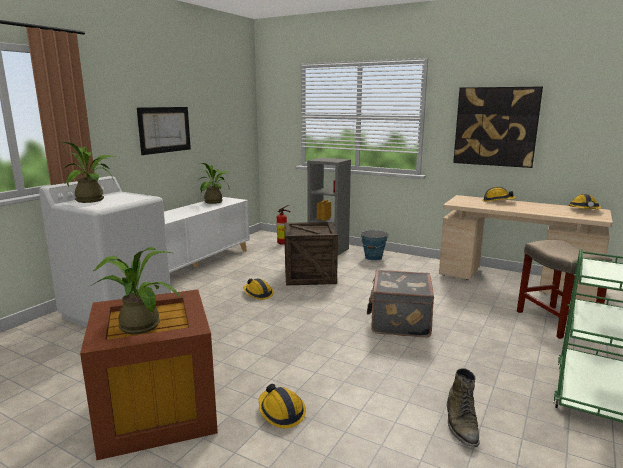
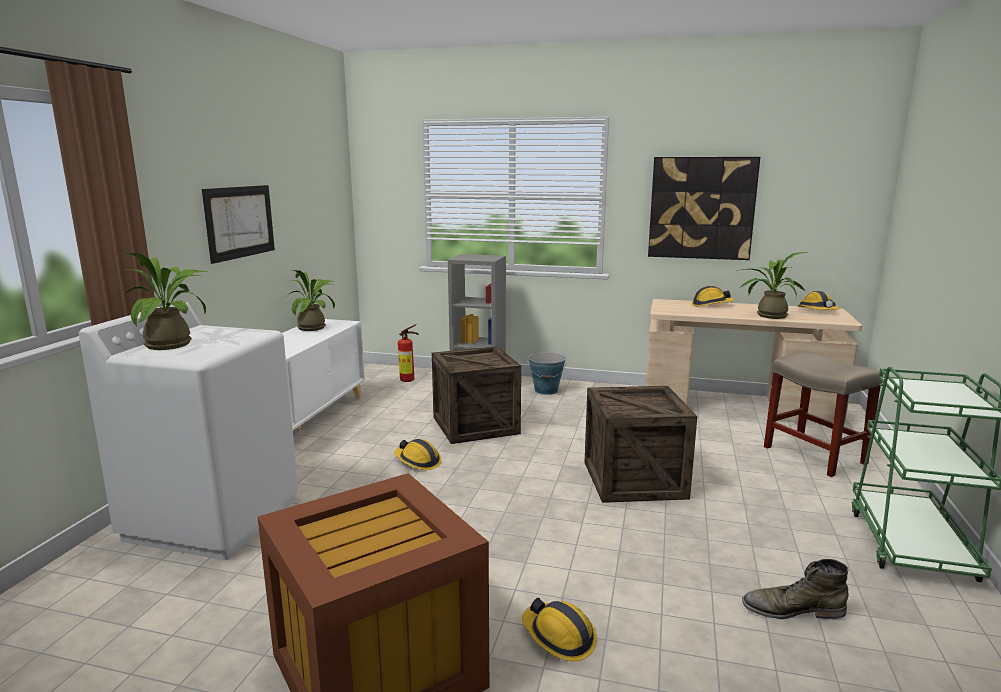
camera: 15 degrees left, 0 degrees up
(138, 324) = (358, 543): potted plant -> potted plant (767, 315)
(399, 322) = (634, 479): grey suitcase -> crate
(461, 423) = (792, 609): green boot -> green boot turned 105 degrees clockwise

